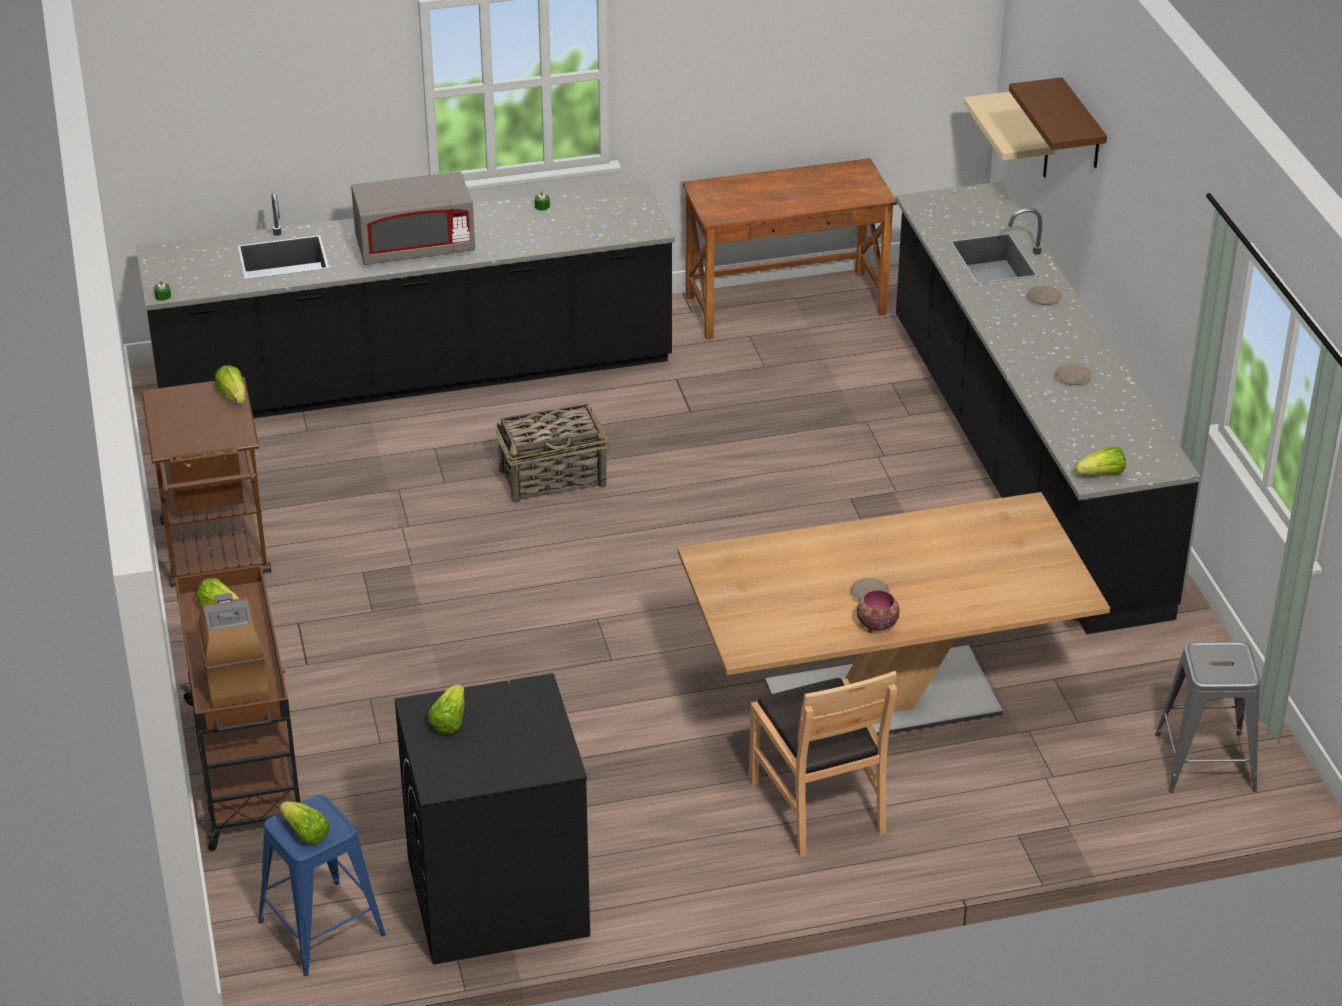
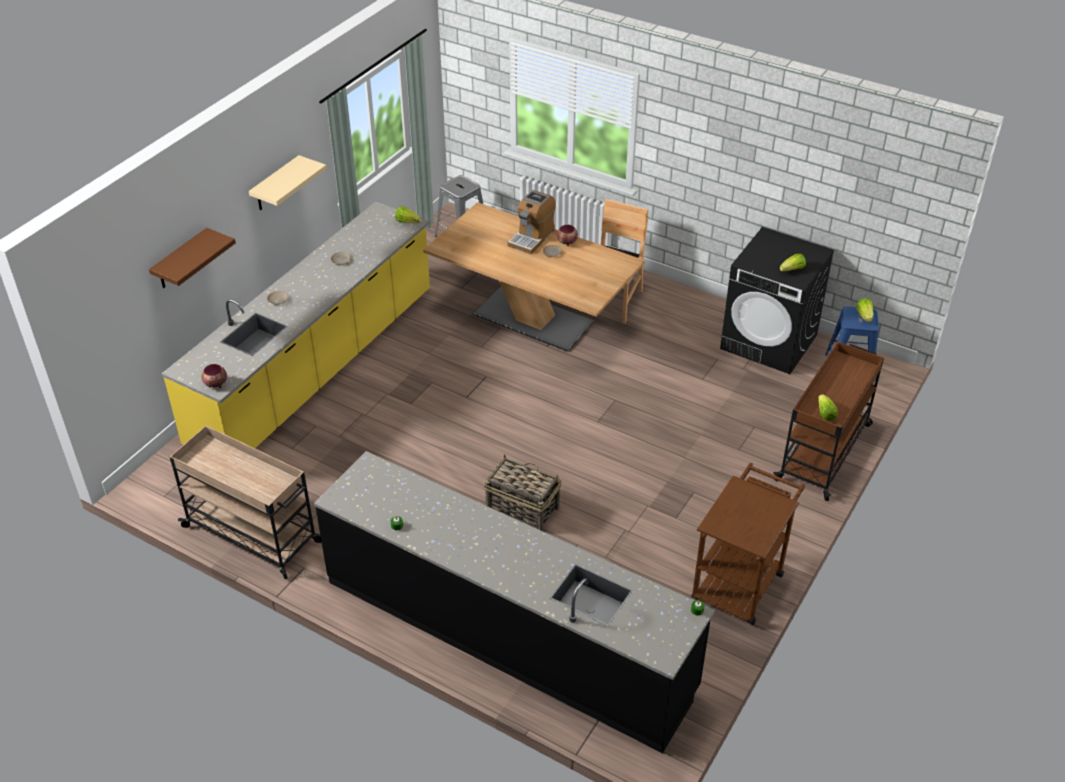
camera: 135 degrees left, 5 degrees up
(233, 396) = (716, 517): lettuce -> none
(234, 674) = (845, 379): coffee machine -> coffee machine (532, 237)
(415, 248) = (508, 543): grey microwave -> none
(785, 304) = (253, 535): brown desk -> beige cart
(929, 202) = (215, 384): none -> bowl
(1022, 464) = (317, 370): black counter -> yellow counter
(1032, 137) = (133, 347): beige shelf -> beige shelf (276, 184)

